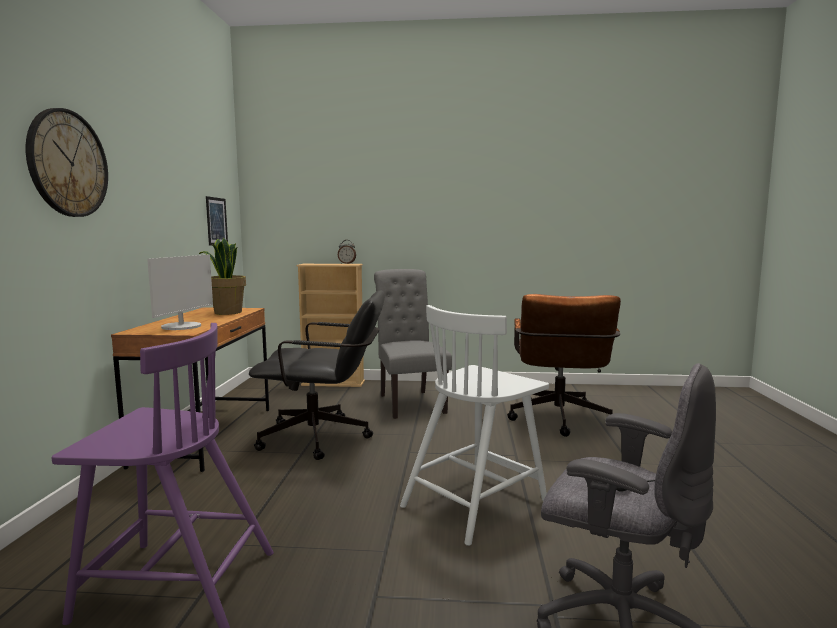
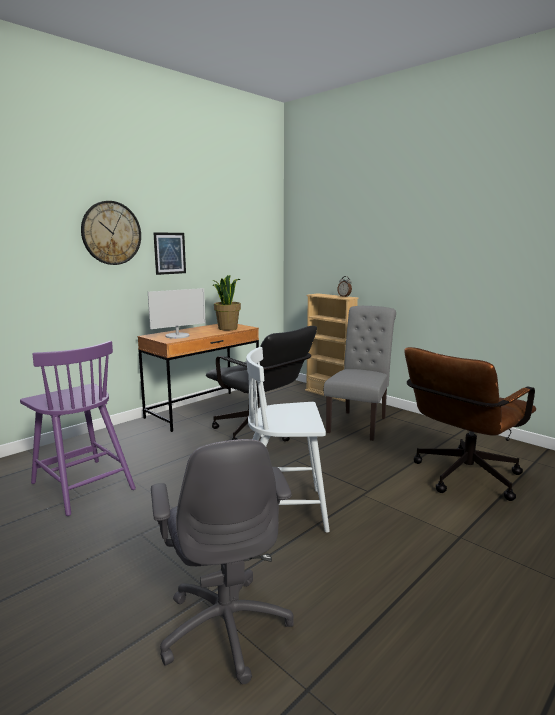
camera: 40 degrees right, 5 degrees up
(216, 221) = (252, 259): picture -> picture (170, 253)

